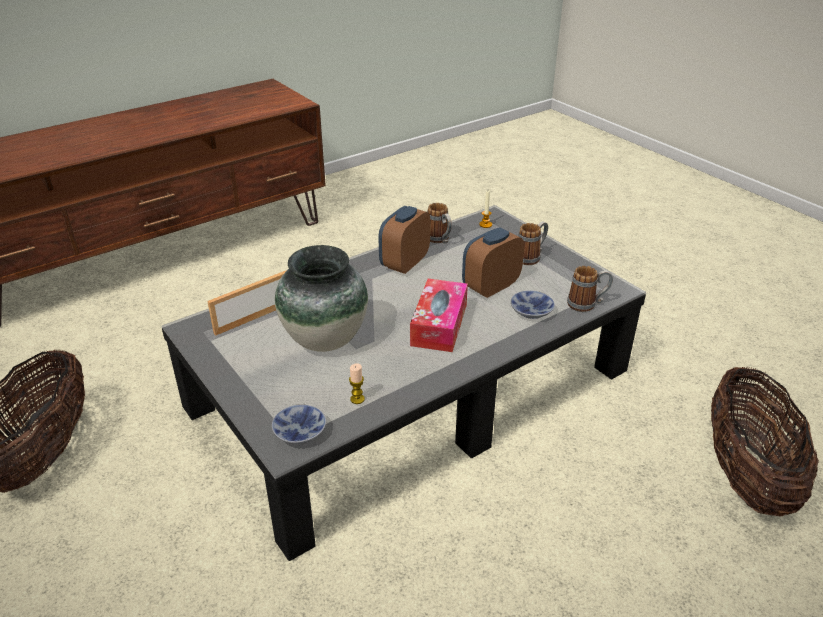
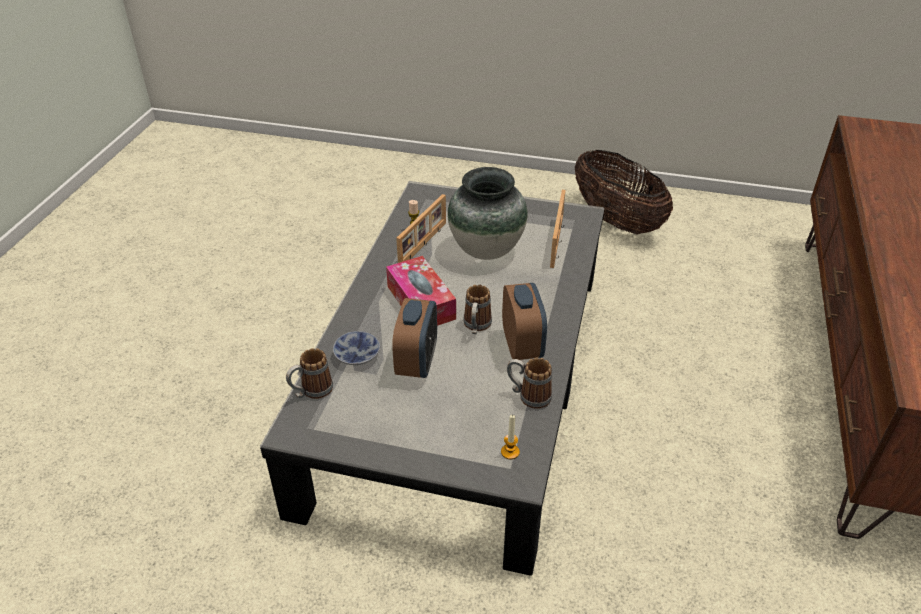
camera: 140 degrees right, 5 degrees up
(301, 433) = (422, 200): bowl -> none
(371, 375) = (424, 244): none -> picture frame
(531, 257) = (413, 427): mug -> mug (476, 327)
(745, 474) = (131, 462): basket -> none

